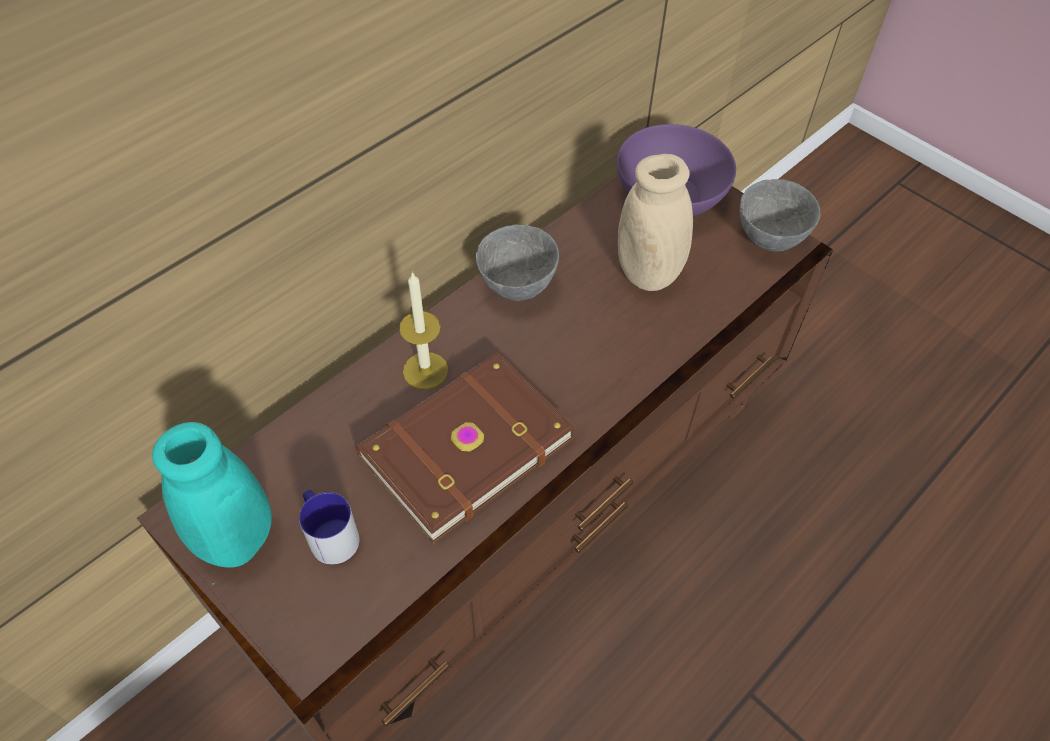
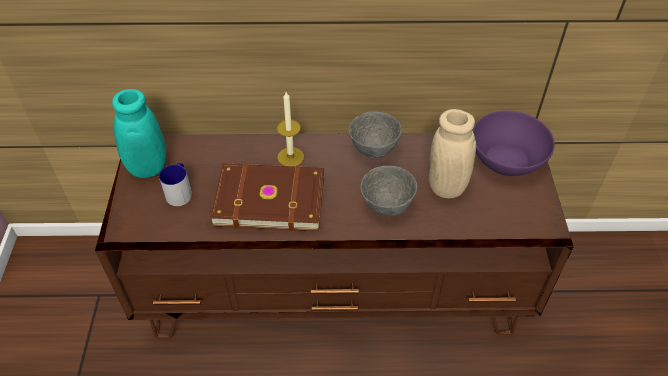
camera: 45 degrees right, 5 degrees down
(770, 240) = (539, 217): grey bowl -> grey bowl (387, 207)

